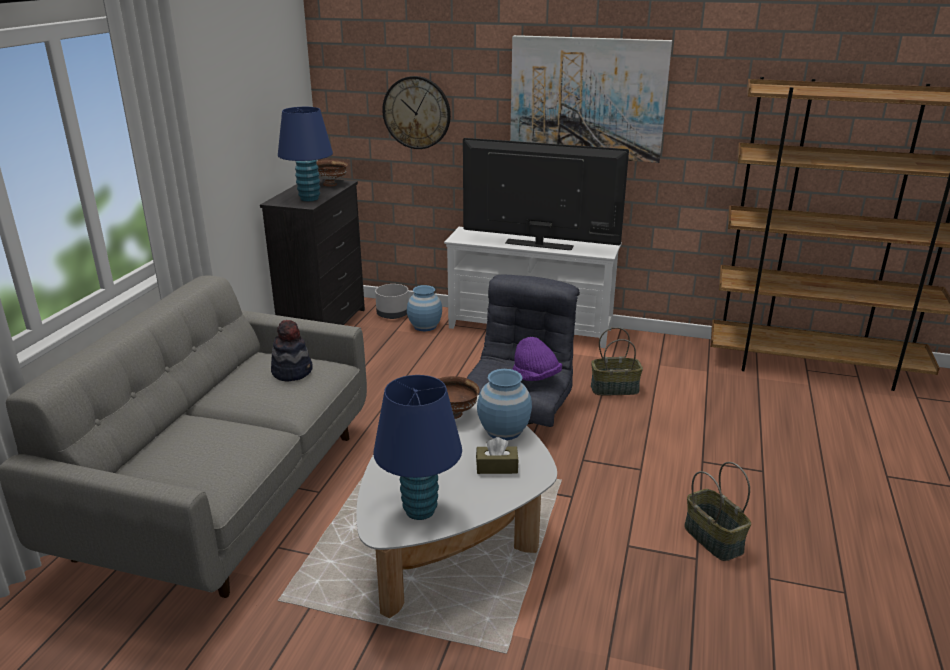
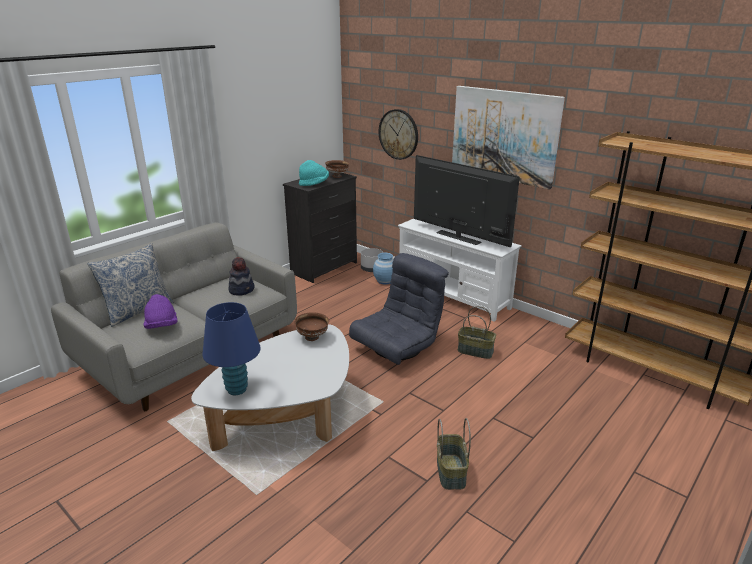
camera: 25 degrees right, 0 degrees up
(148, 440) = (138, 311): none -> pillow
(309, 198) = (314, 184): blue table lamp -> turquoise hat
(497, 467) = (304, 377): brown tissue box -> none
(503, 430) = (331, 356): blue vase -> none
(536, 377) = (404, 329): purple hat -> purple hat (162, 327)

